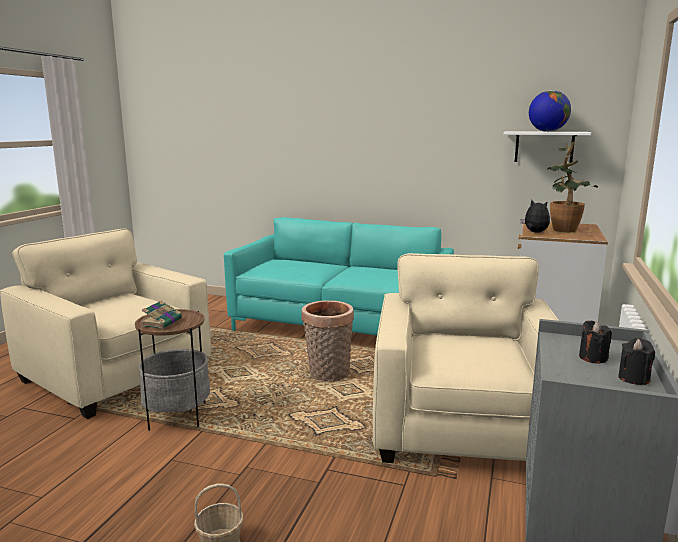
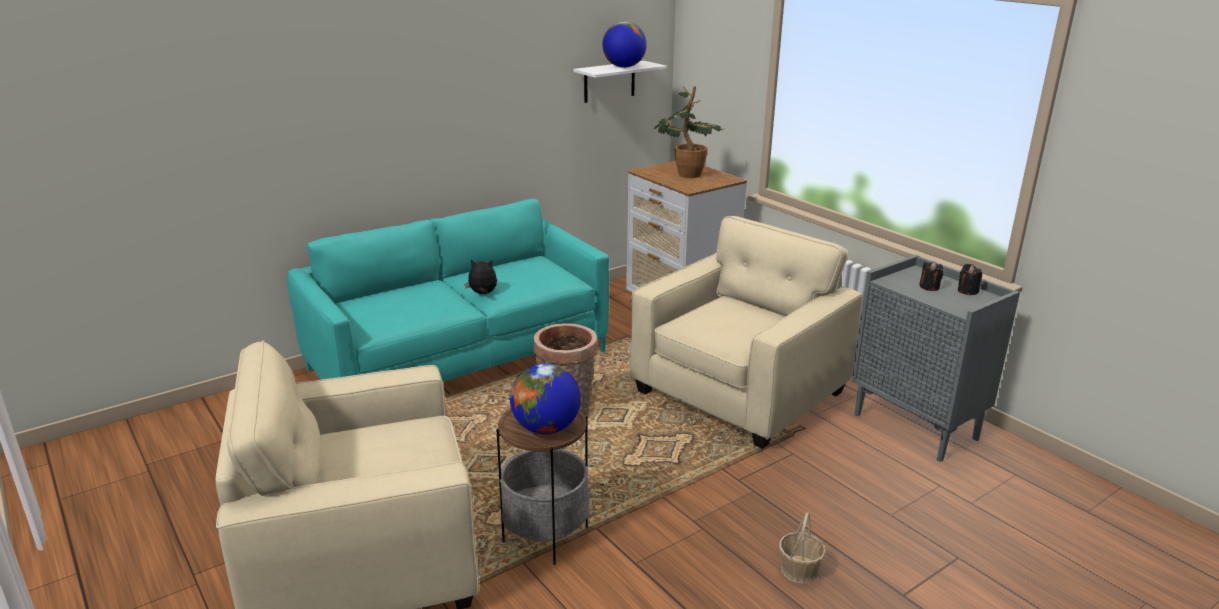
camera: 55 degrees left, 10 degrees up
(162, 322) = (546, 428): book -> globe
(462, 427) = (739, 392): beige armchair -> beige armchair turned 90 degrees clockwise
(534, 232) = (682, 185): plush toy -> plush toy (482, 294)

